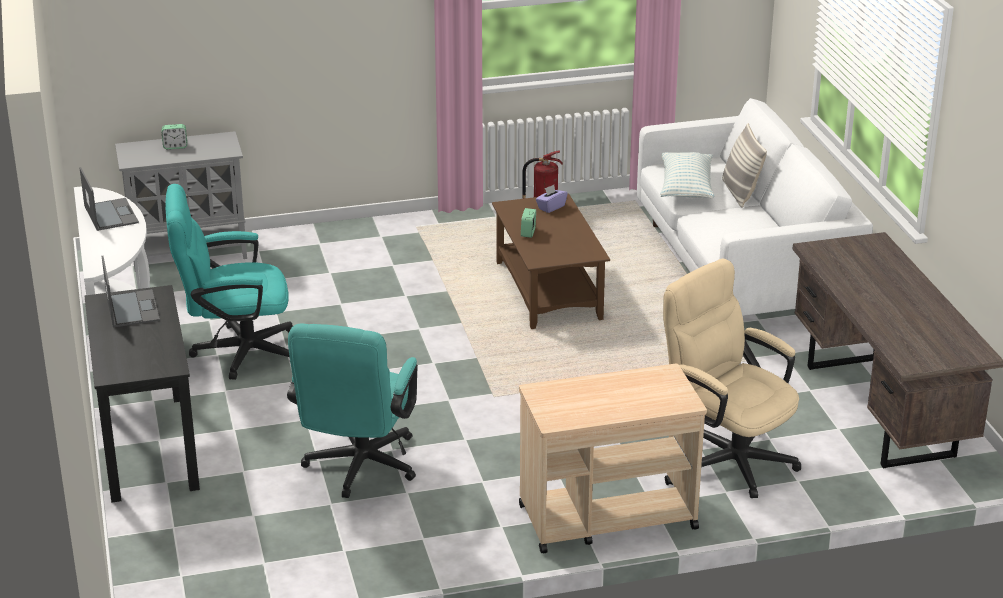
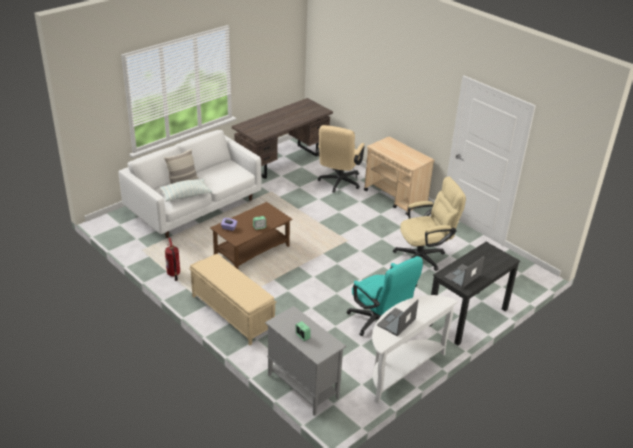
camera: 120 degrees left, 5 degrees up
(358, 469) = (424, 256): turquoise office chair -> beige office chair
(399, 238) = (232, 313): none -> beige bench

